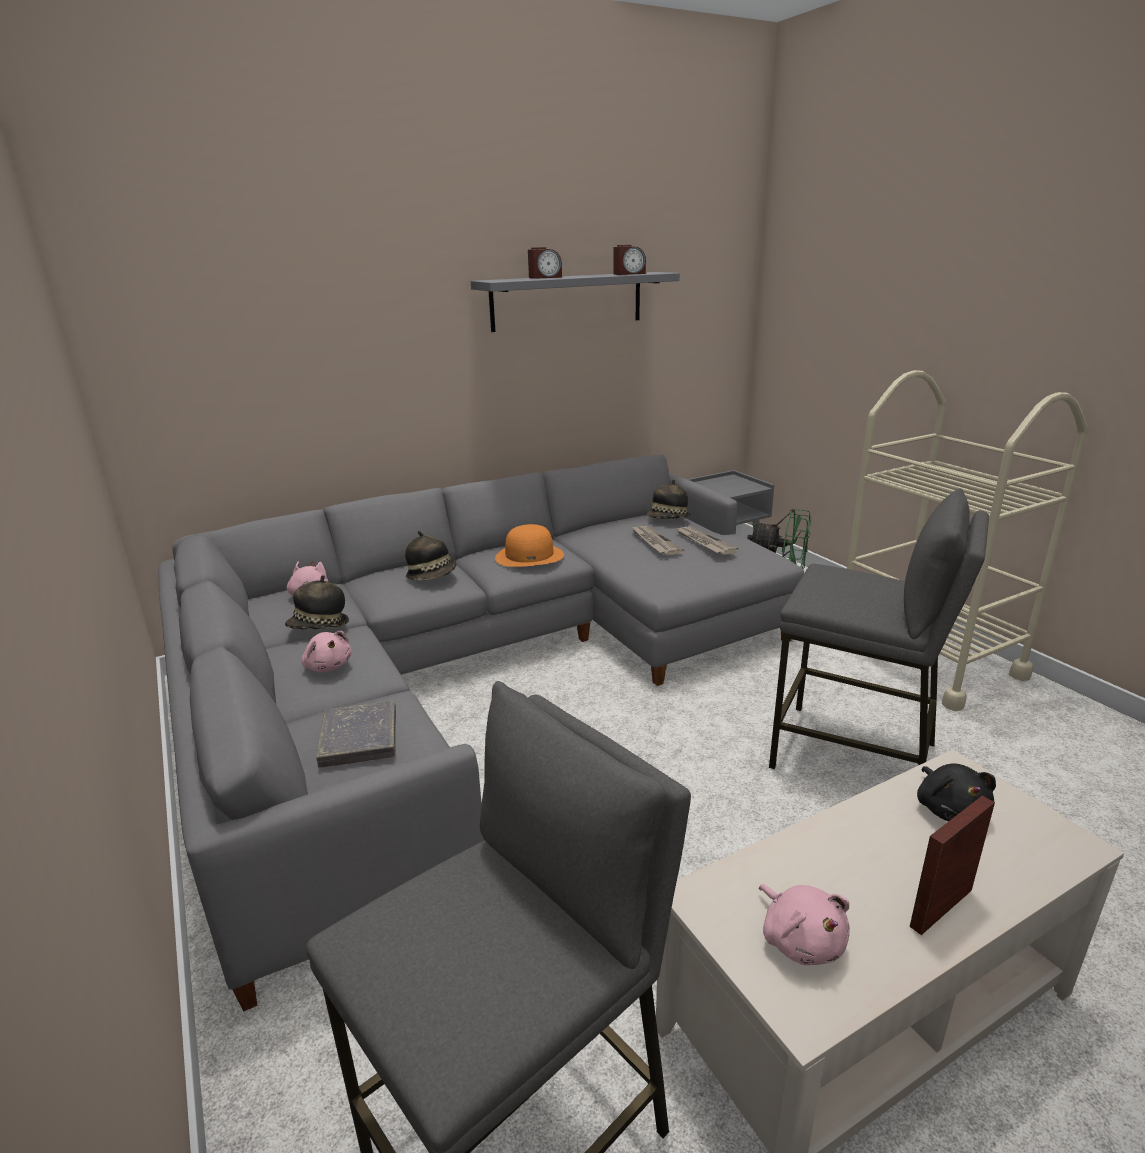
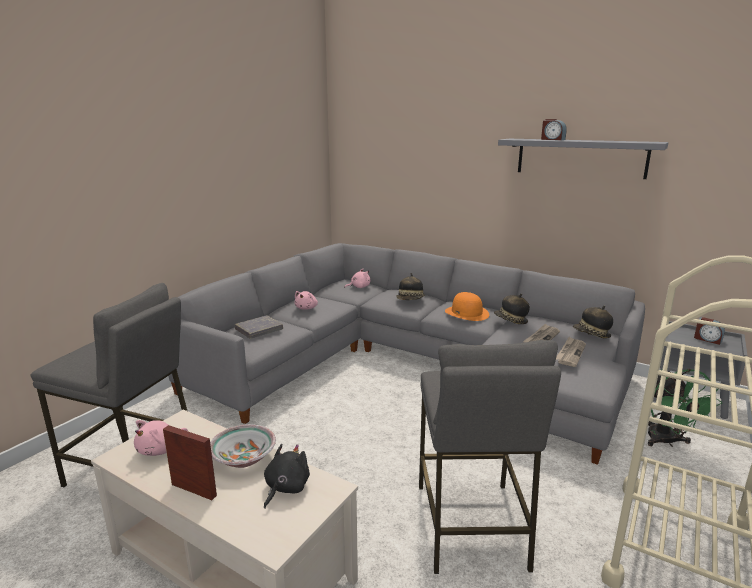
camera: 60 degrees right, 5 degrees down
(319, 627) = (337, 297): hat -> hat (510, 321)
(629, 274) = (621, 141): alarm clock -> alarm clock (707, 339)
(862, 837) = (243, 458): none -> bowl
(950, 809) = (285, 488): black plush toy -> black plush toy turned 150 degrees clockwise

